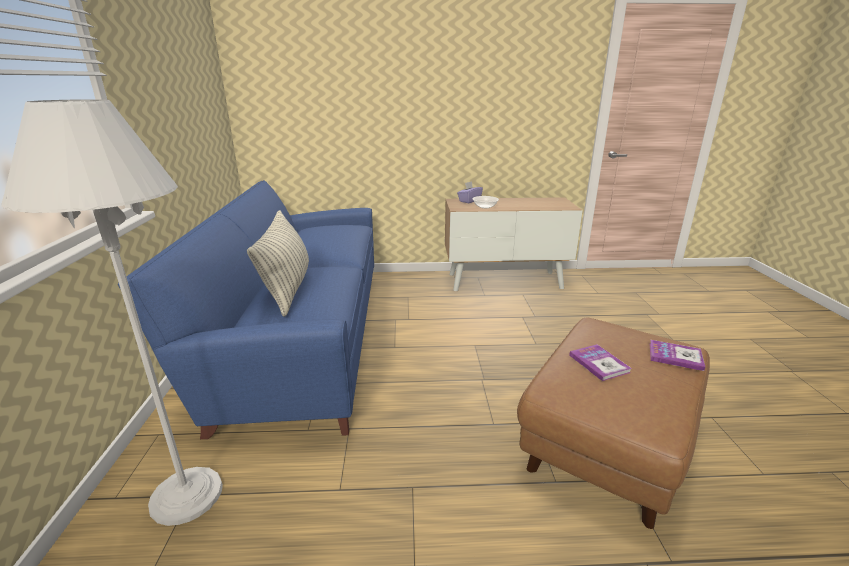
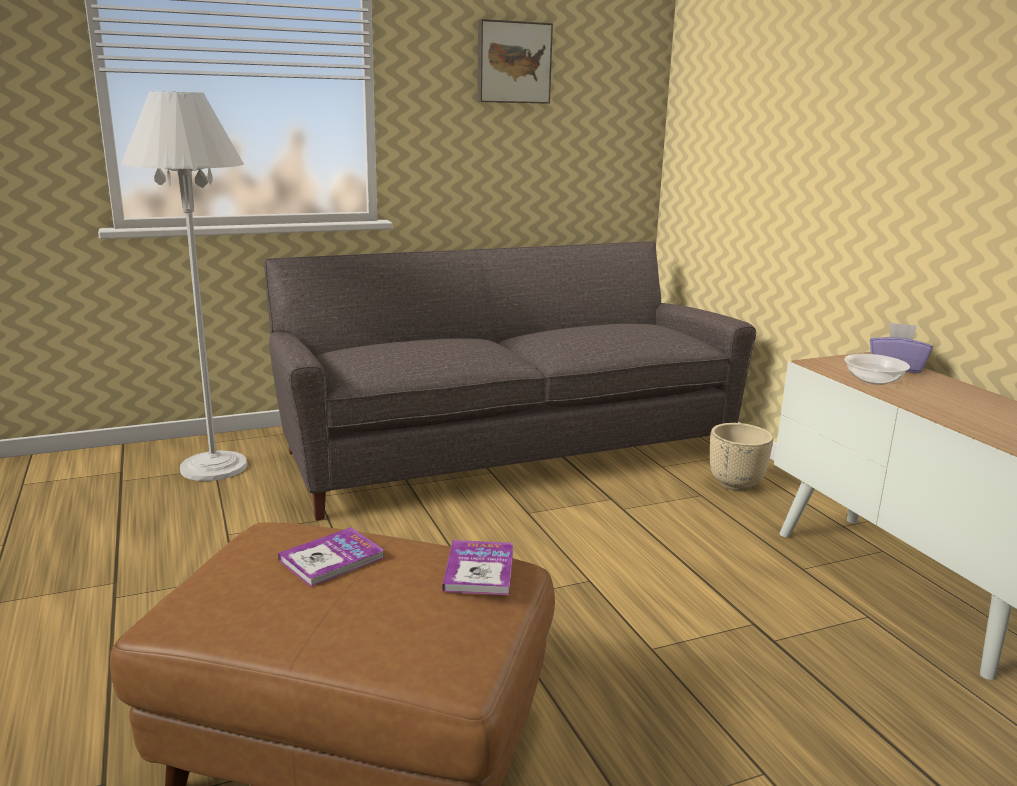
camera: 70 degrees right, 5 degrees down
(166, 57) = (513, 62): none -> picture
(287, 288) = (414, 343): pillow -> none
(302, 337) = (504, 449): blue sofa -> grey sofa
(403, 286) = (736, 484): none -> beige planter
(675, 356) = (386, 640): book -> book (479, 570)

